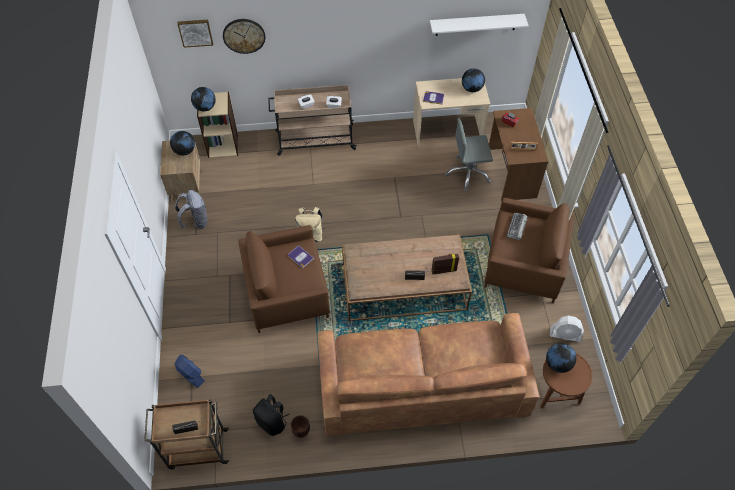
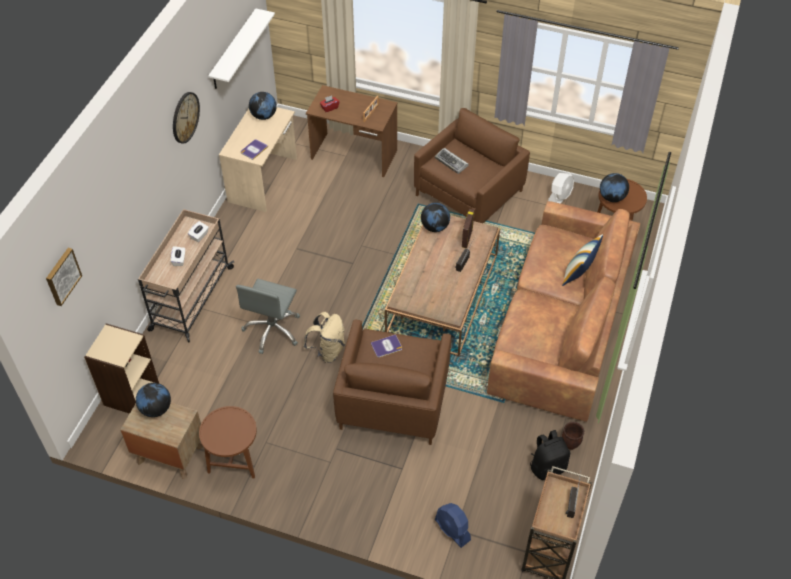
camera: 65 degrees left, 5 degrees down
(190, 375) = (452, 530): blue fan -> blue fan turned 105 degrees counterclockwise
(196, 222) = (234, 460): grey backpack -> brown side table
(205, 107) = (115, 355): globe -> globe (435, 227)
(244, 35) = (97, 237): wall clock -> wall clock (185, 117)
(457, 369) = (579, 274): none -> pillow
(468, 173) = (332, 187): grey office chair -> grey office chair (273, 330)

